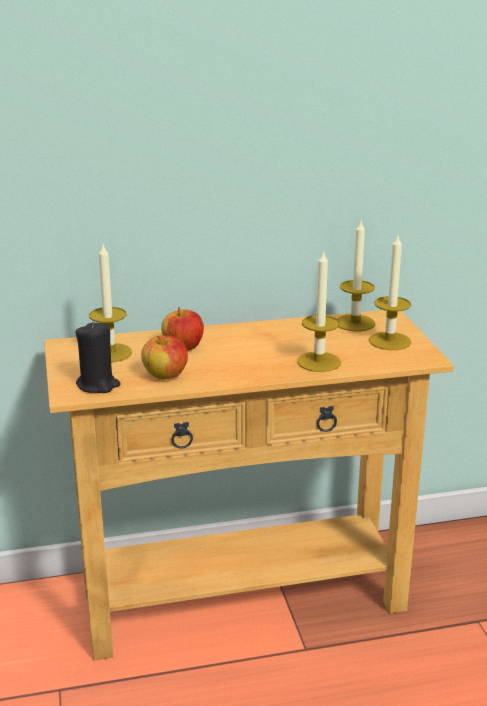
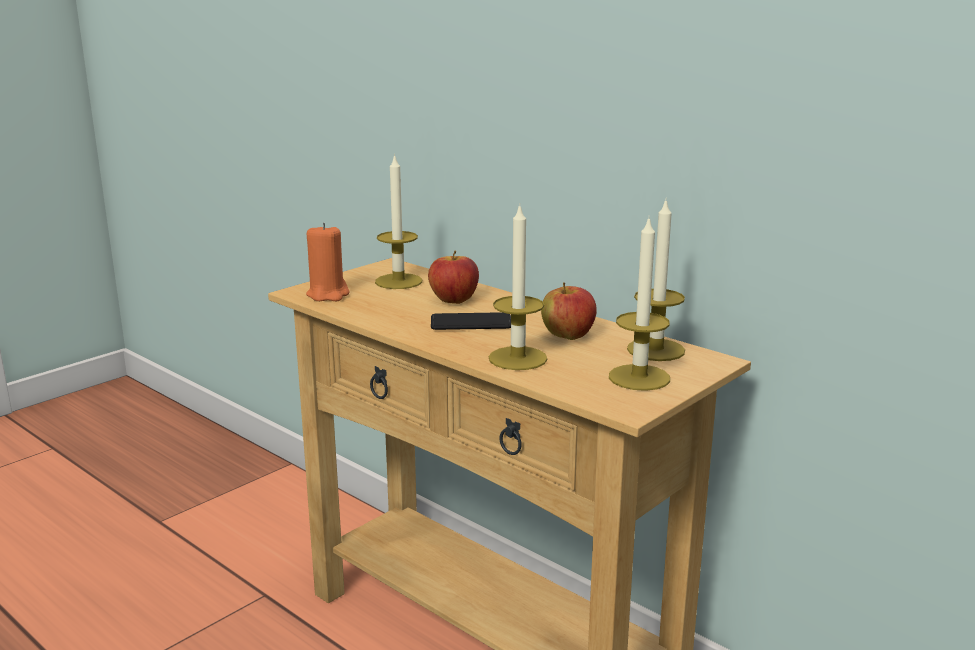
camera: 55 degrees right, 5 degrees down
(98, 385) = (328, 295): black candle -> orange candle
(165, 376) = (381, 310): apple -> apple (568, 336)
(236, 356) = (471, 323): none -> phone

